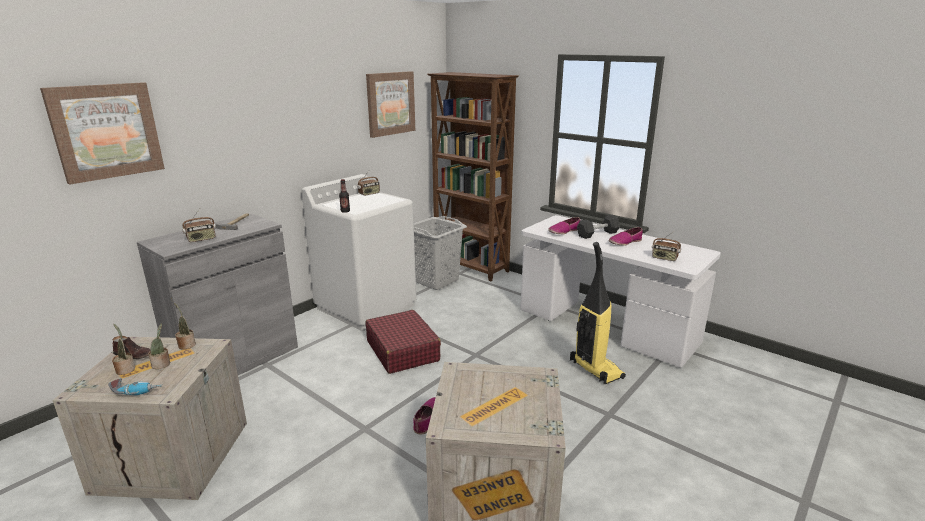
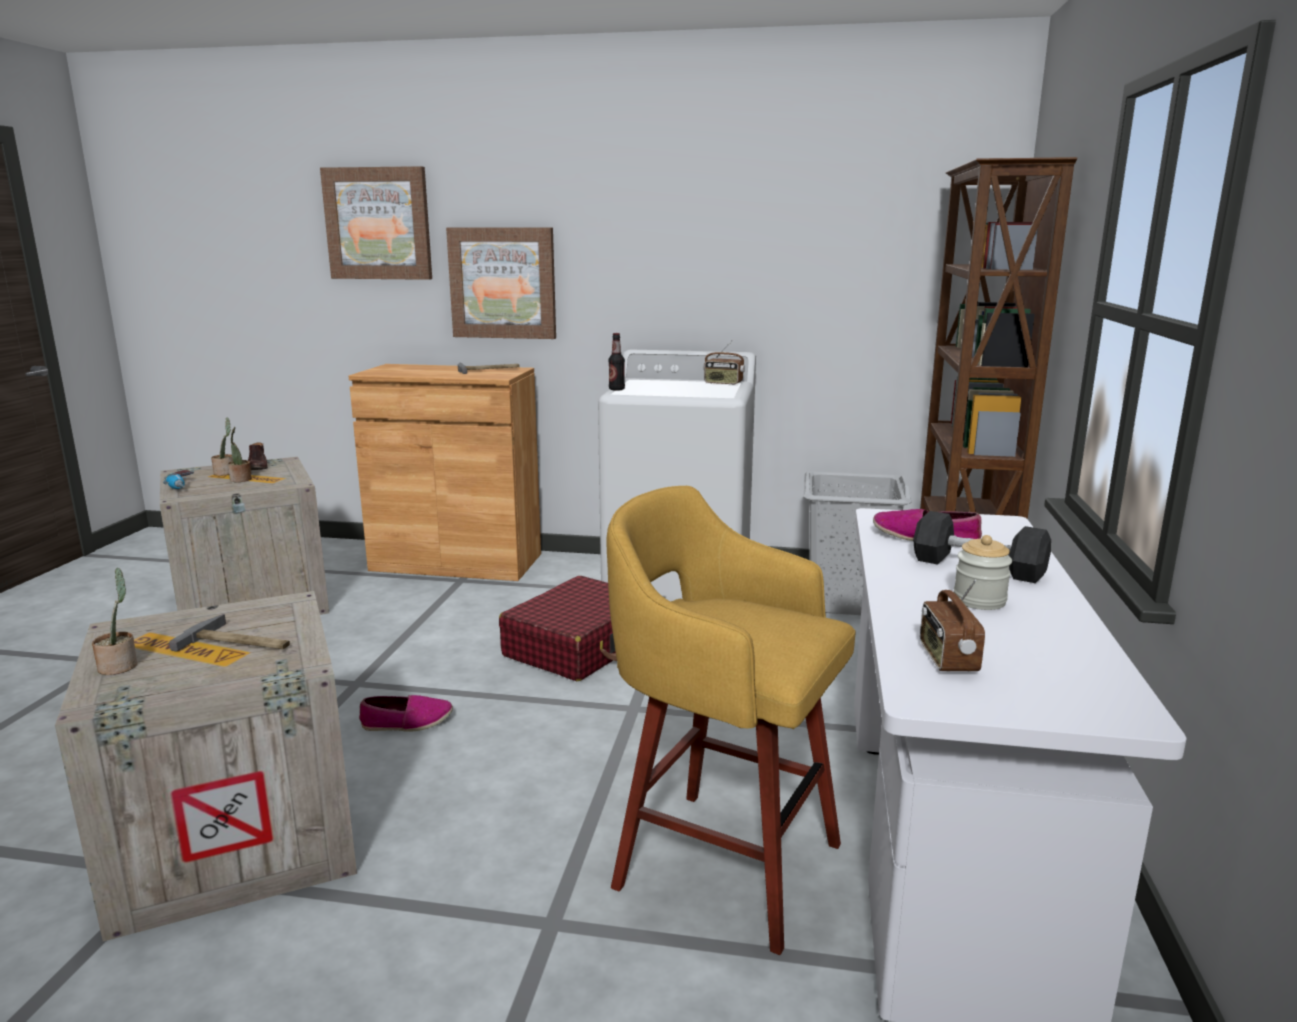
camera: 60 degrees right, 5 degrees down
(186, 345) = (290, 476): potted plant -> potted plant (120, 666)
(201, 239) = (415, 372): radio -> none
(236, 360) = (456, 562): grey cabinet -> brown cabinet
(390, 103) = (846, 230): picture -> picture (503, 283)
(500, 388) = (240, 642): none -> hammer
(595, 369) = (722, 862): vacuum cleaner -> yellow stool
(625, 242) = (979, 601): shoe -> jar

